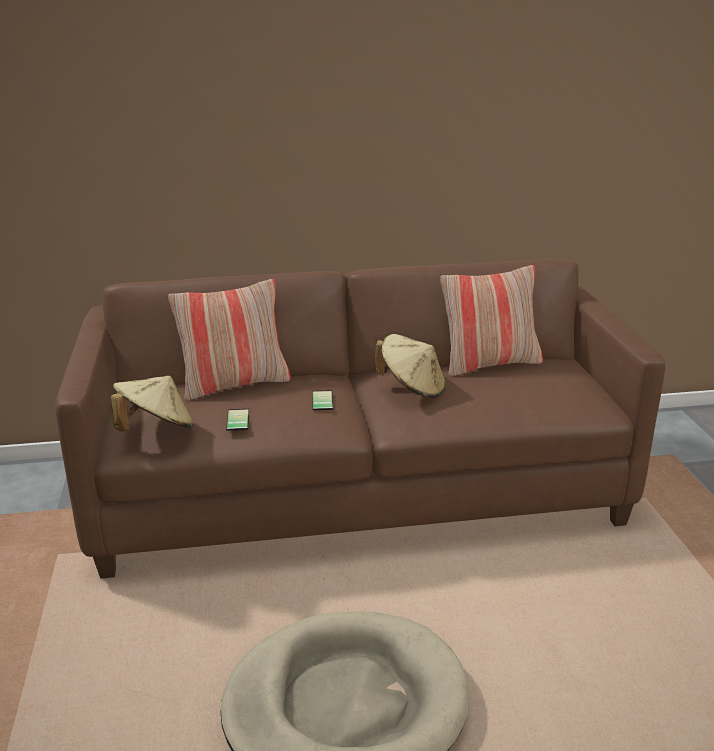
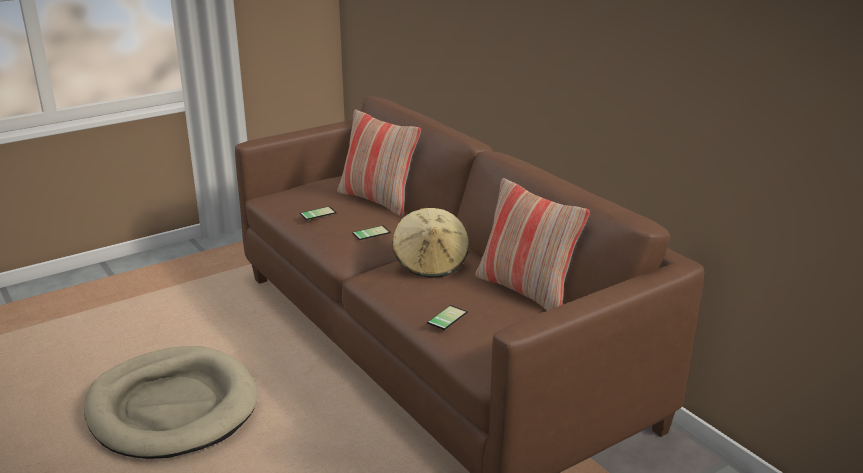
camera: 65 degrees right, 0 degrees up
(156, 429) = (289, 195): beige hat -> none
(519, 403) = (445, 317): none -> phone

